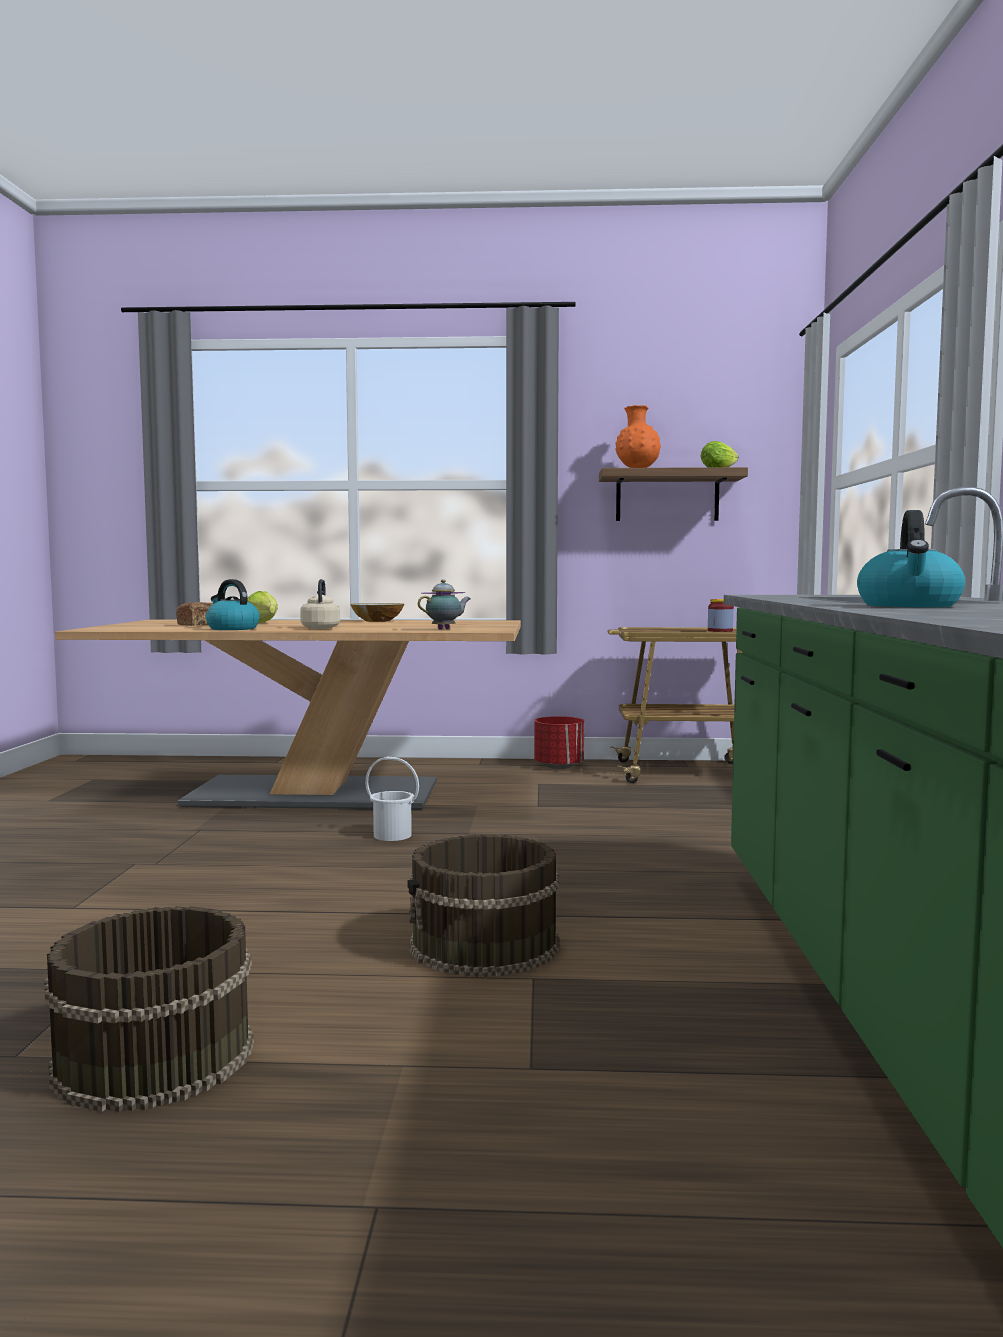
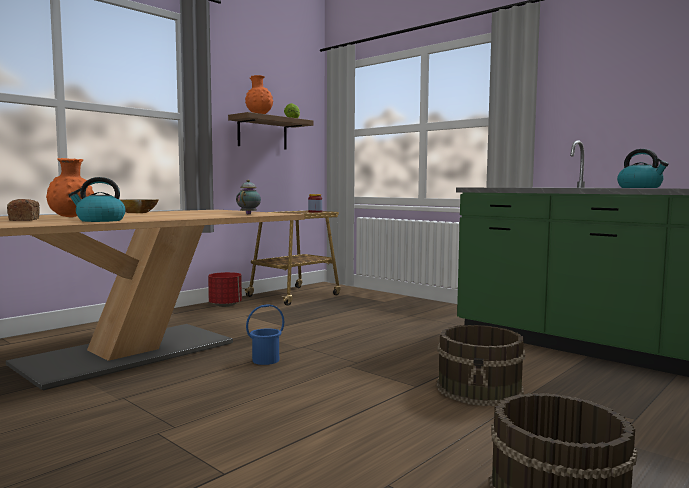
camera: 50 degrees left, 0 degrees up
(264, 623) = (71, 217): lettuce -> orange vase
(321, 628) = (162, 217): beige kettle -> none
(392, 835) = (265, 360): white bucket -> blue bucket

